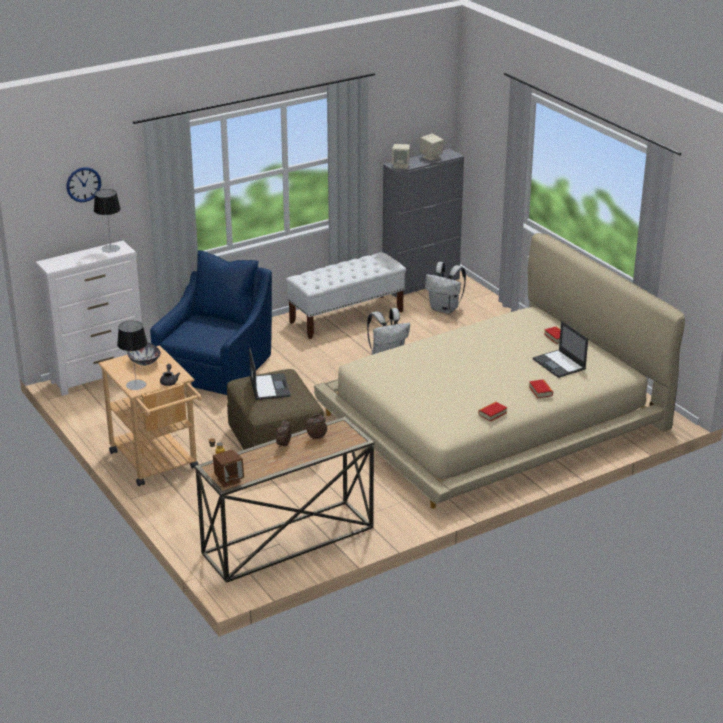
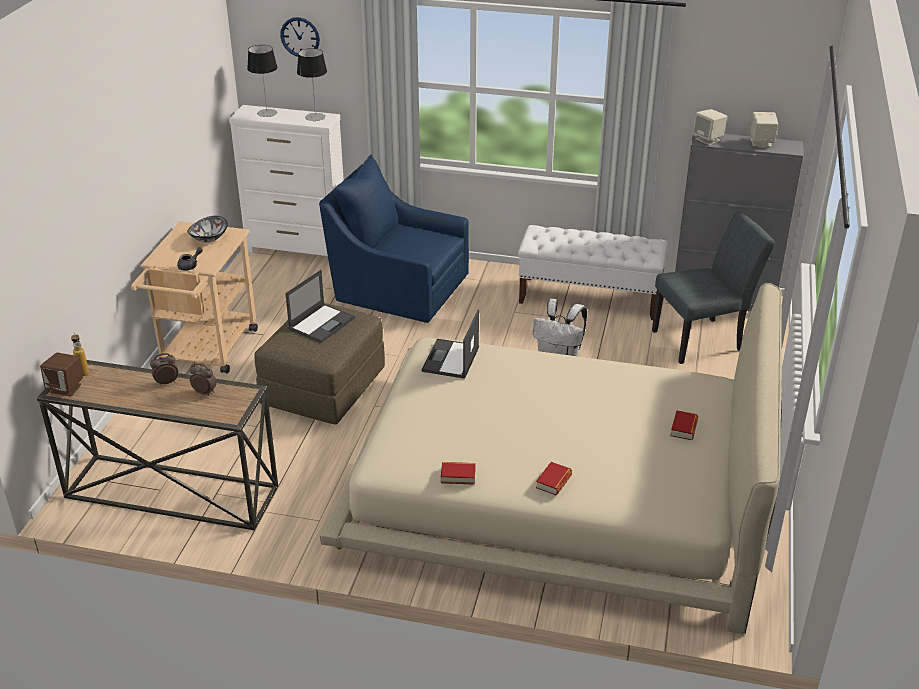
camera: 45 degrees right, 5 degrees up
(136, 385) = (163, 255): table lamp -> table lamp (267, 113)
(216, 366) = (397, 288): blue armchair -> blue armchair turned 135 degrees counterclockwise
(445, 309) = (703, 339): white backpack -> grey chair
(559, 364) = (631, 462): laptop -> laptop (450, 359)

